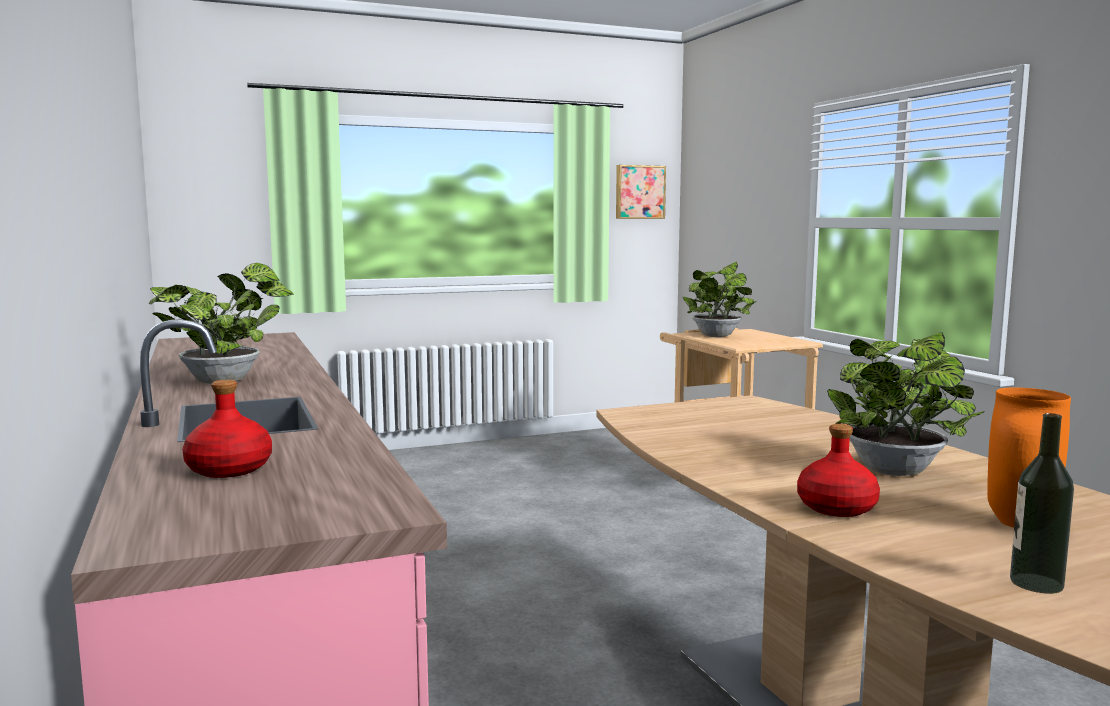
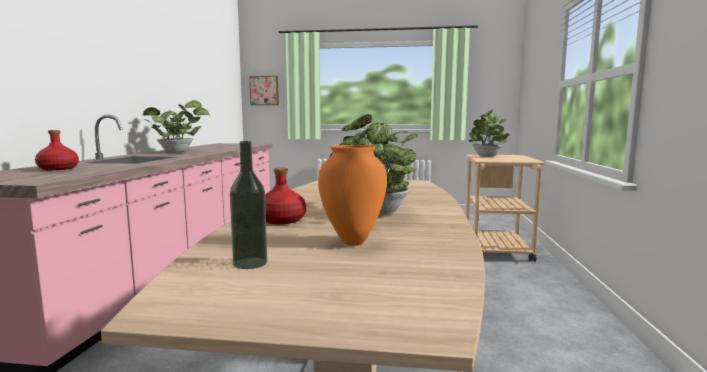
camera: 30 degrees right, 0 degrees up
(639, 192) = (490, 77): picture -> picture (264, 90)

